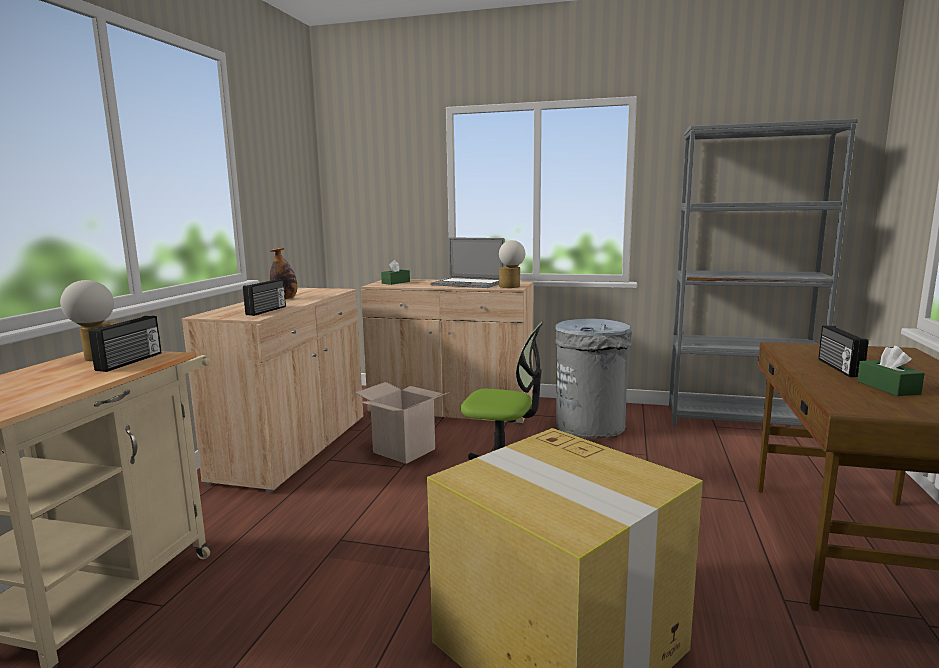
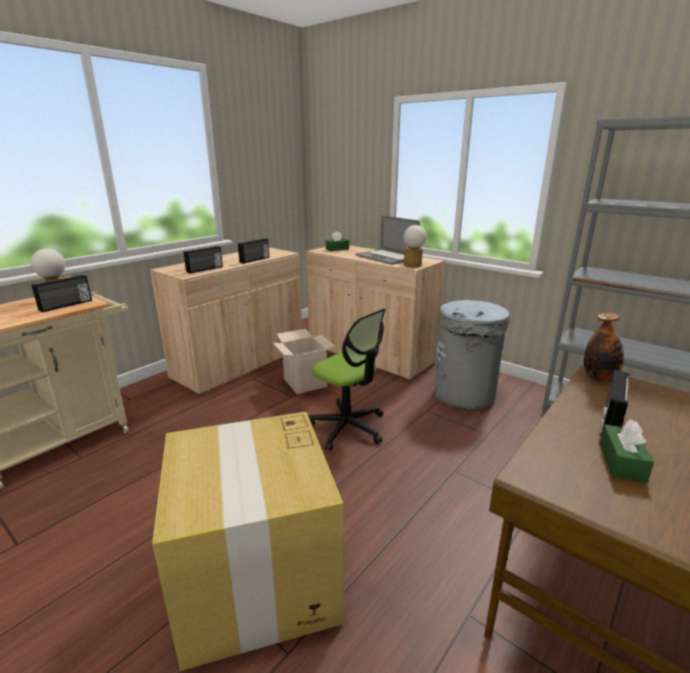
camera: 25 degrees right, 10 degrees up
(285, 299) = (236, 258): bottle -> bottle (599, 378)
(315, 298) = (255, 260): none -> radio

